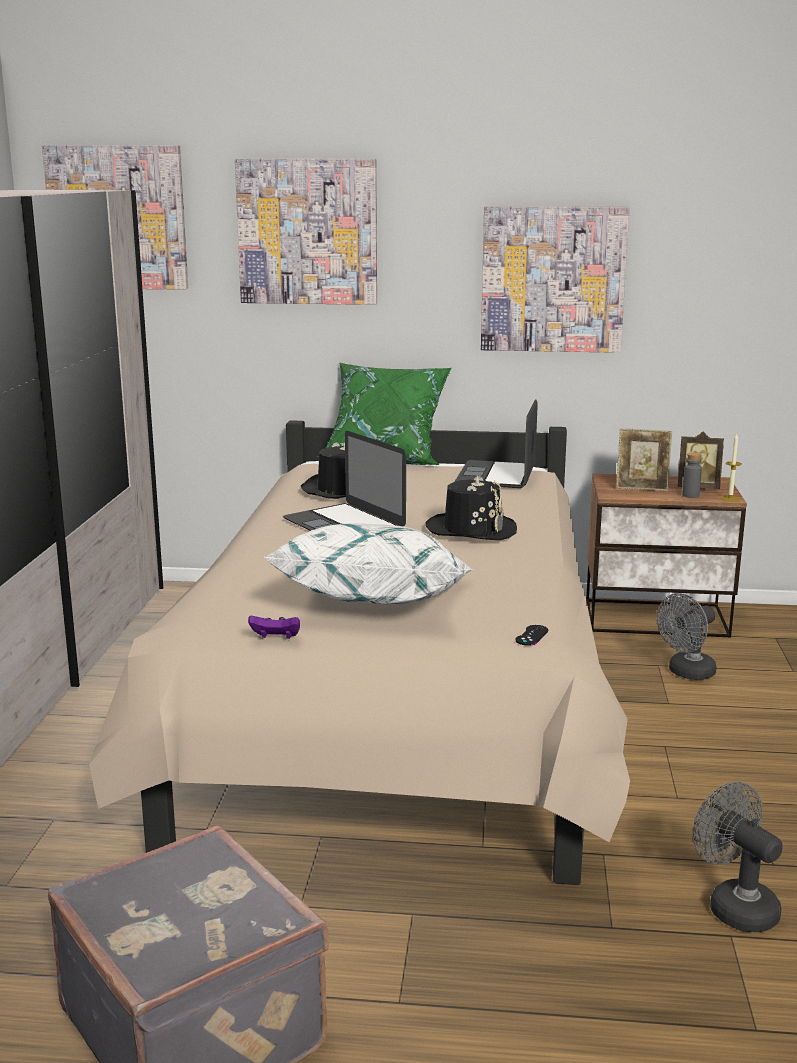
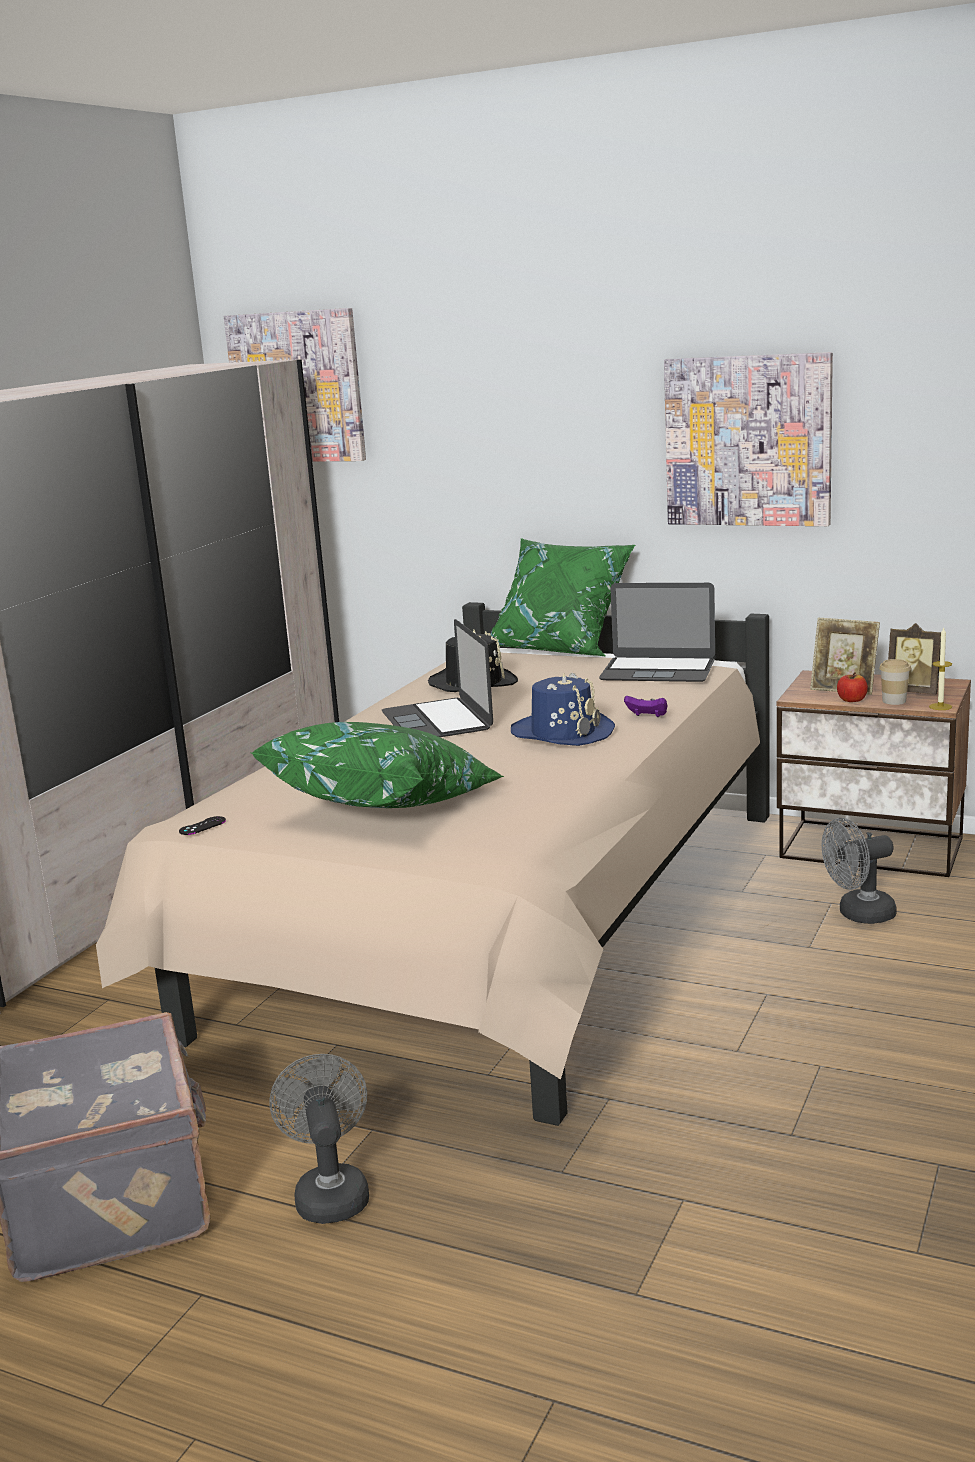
camera: 20 degrees right, 0 degrees up
(276, 639) = (256, 835): purple game controller -> purple game controller (647, 717)
(307, 232) = (481, 395): picture -> none
(377, 603) = (386, 806): white pillow -> green pillow
(471, 530) = (562, 732): black hat -> blue hat
(496, 475) = (658, 670): laptop -> laptop turned 105 degrees counterclockwise
(531, 635) = (505, 850): black game controller -> black game controller (202, 826)
(657, 496) = (852, 700): none -> apple
(690, 495) = (894, 701): grey bottle -> cup
(734, 906) = (711, 1170): grey fan -> grey fan (330, 1193)

